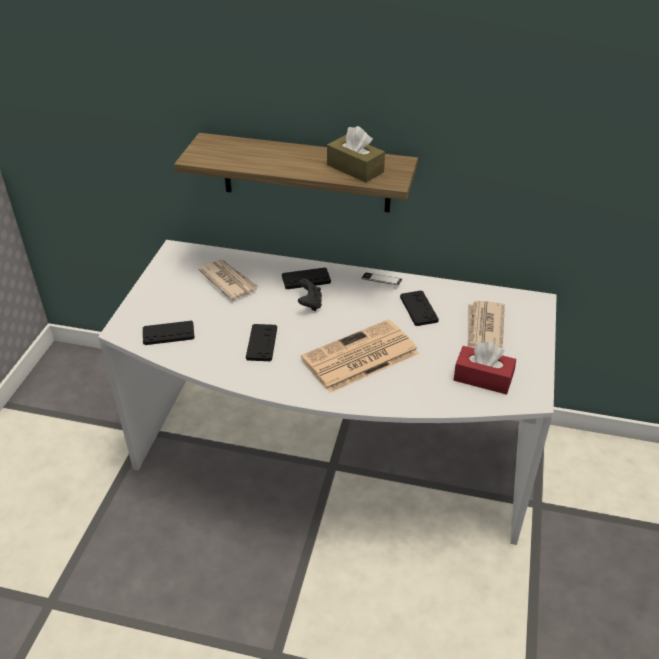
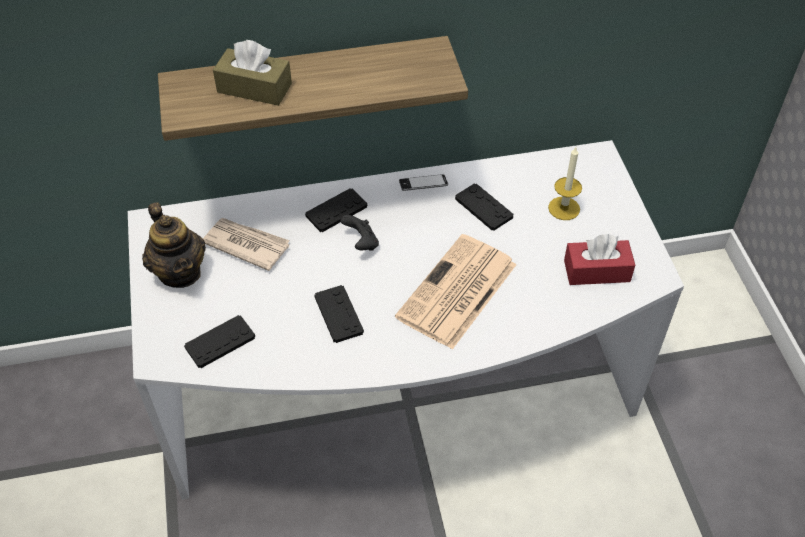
camera: 25 degrees left, 10 degrees up
(173, 284) = (180, 272): none -> teapot
(355, 168) = (388, 73): brown tissue box -> brown tissue box (254, 88)
(484, 328) = (564, 208): newspaper -> candle

